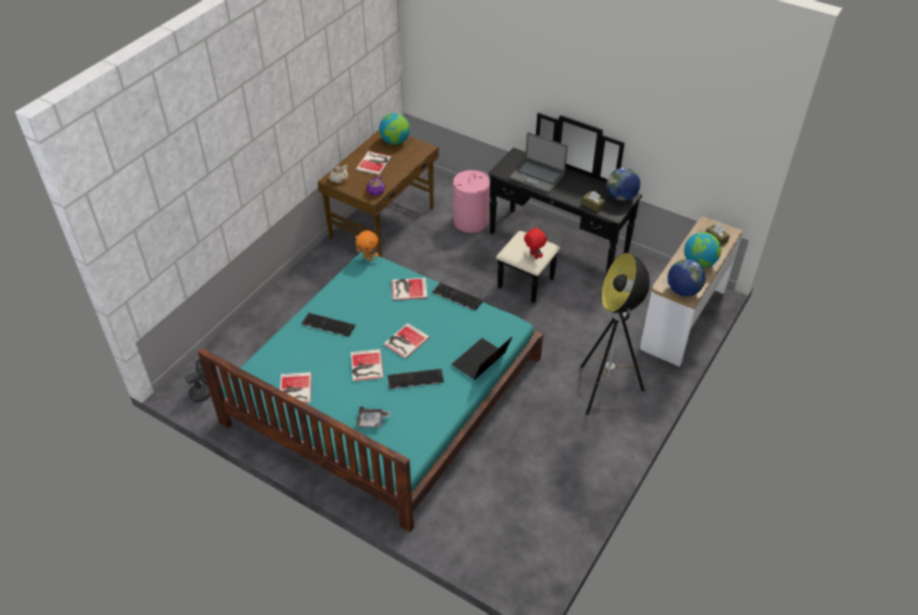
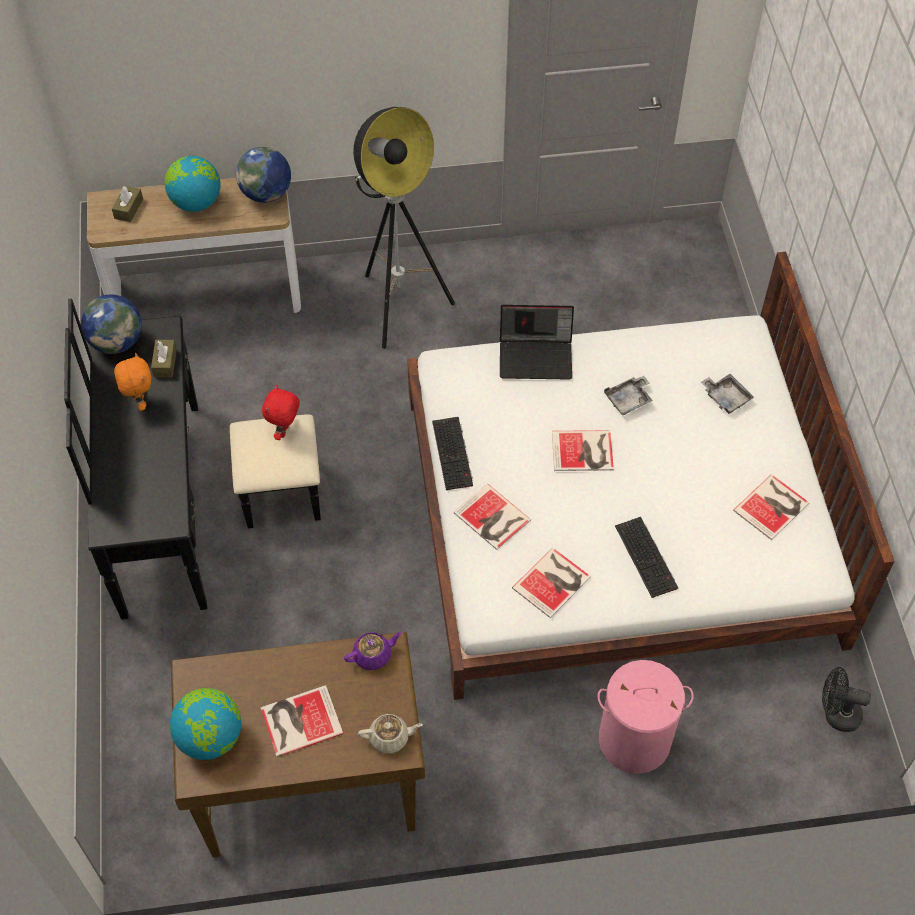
camera: 130 degrees left, 10 degrees up
(366, 366) = (663, 462): book -> book (553, 582)
(368, 258) = (481, 615): orange plush toy -> orange plush toy (140, 402)
(384, 390) = (618, 514): turquoise bed -> white bed
(415, 379) = (629, 400): keyboard -> grey tray
(470, 221) = (200, 654): pink laundry basket -> pink laundry basket (635, 740)
(537, 177) = (147, 466): laptop -> none

